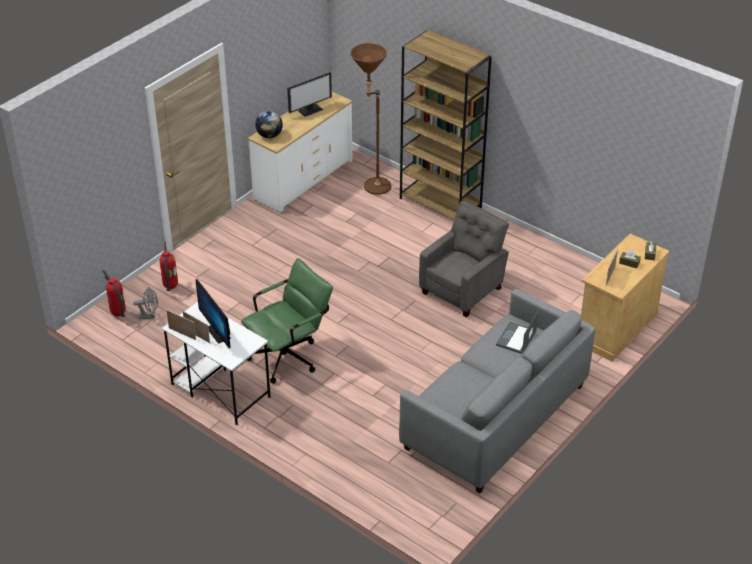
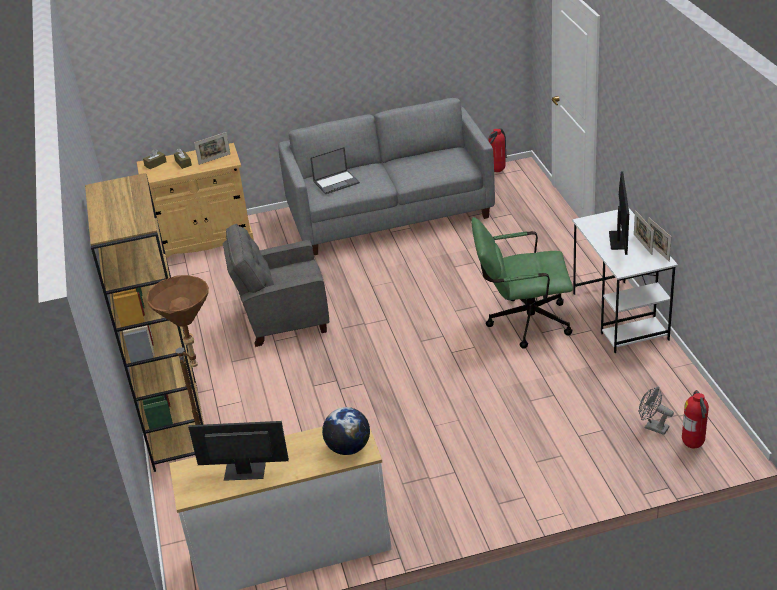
camera: 140 degrees left, 5 degrees down
(170, 287) = (603, 455): fire extinguisher -> fire extinguisher (498, 171)

